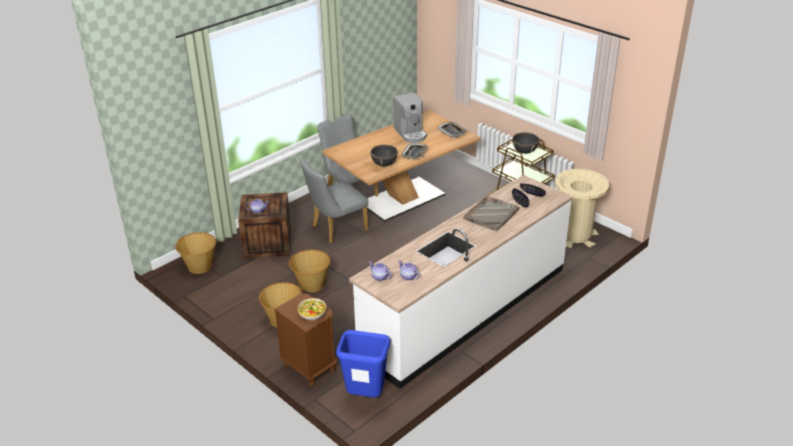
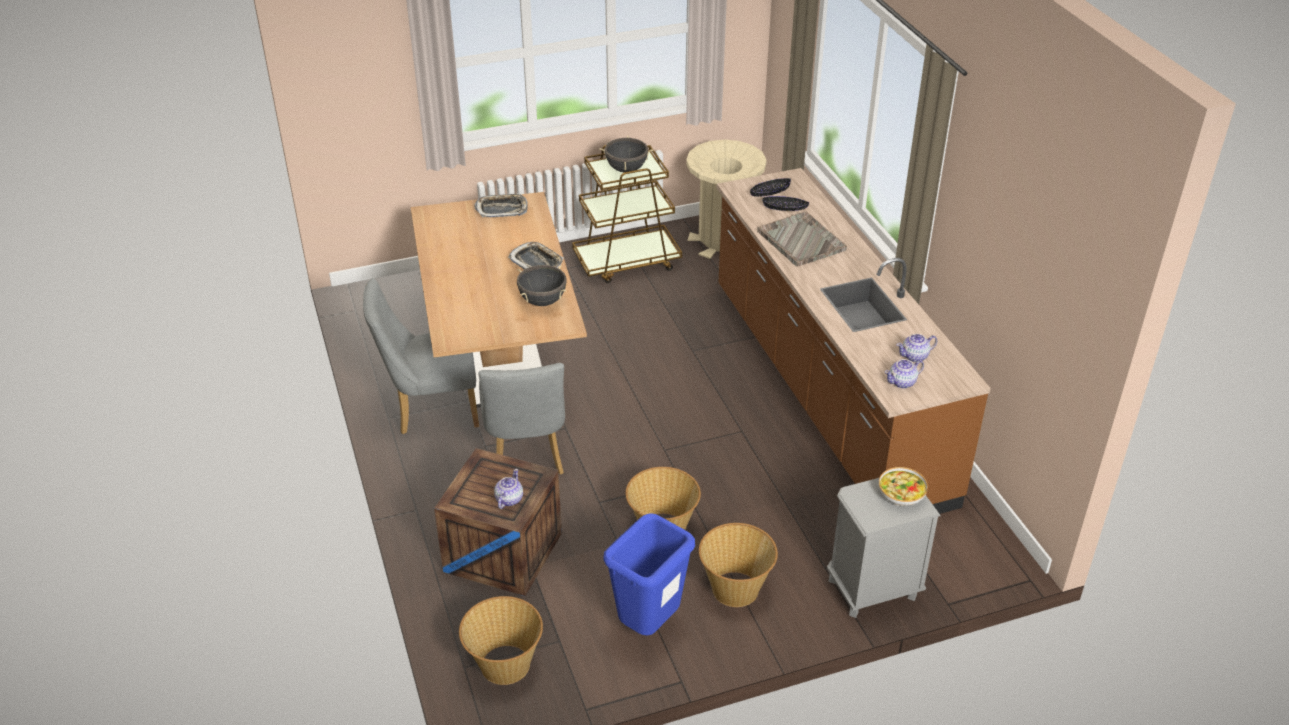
camera: 65 degrees left, 5 degrees up
(309, 367) = (872, 590): brown nightstand -> grey nightstand
(366, 396) = (964, 546): blue trash can -> blue trash can (649, 625)
(410, 133) = (468, 247): coffee machine -> none
(464, 310) = (826, 392): white counter -> brown counter

